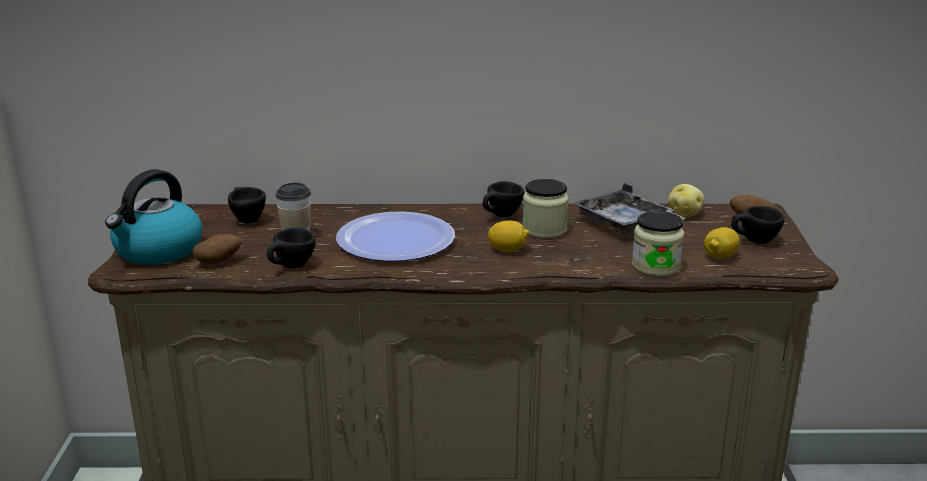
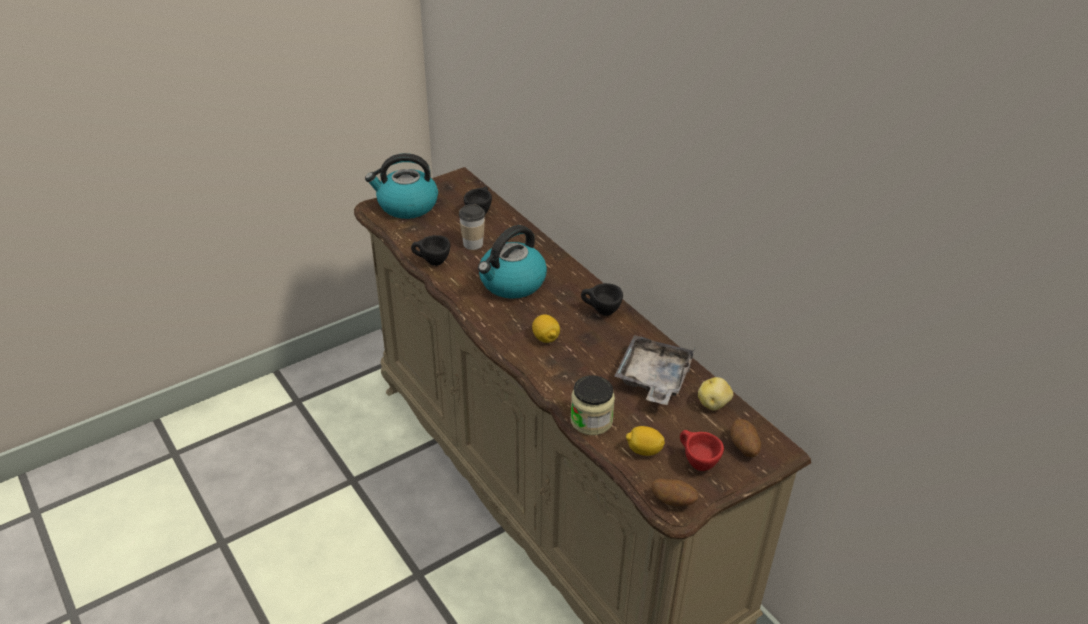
camera: 55 degrees right, 15 degrees up
(219, 262) = (414, 233): potato -> potato (673, 501)
(396, 240) = (512, 283): plate -> kettle
(544, 230) = (599, 341): jar -> none
(754, 242) = (696, 462): black cup -> red cup

